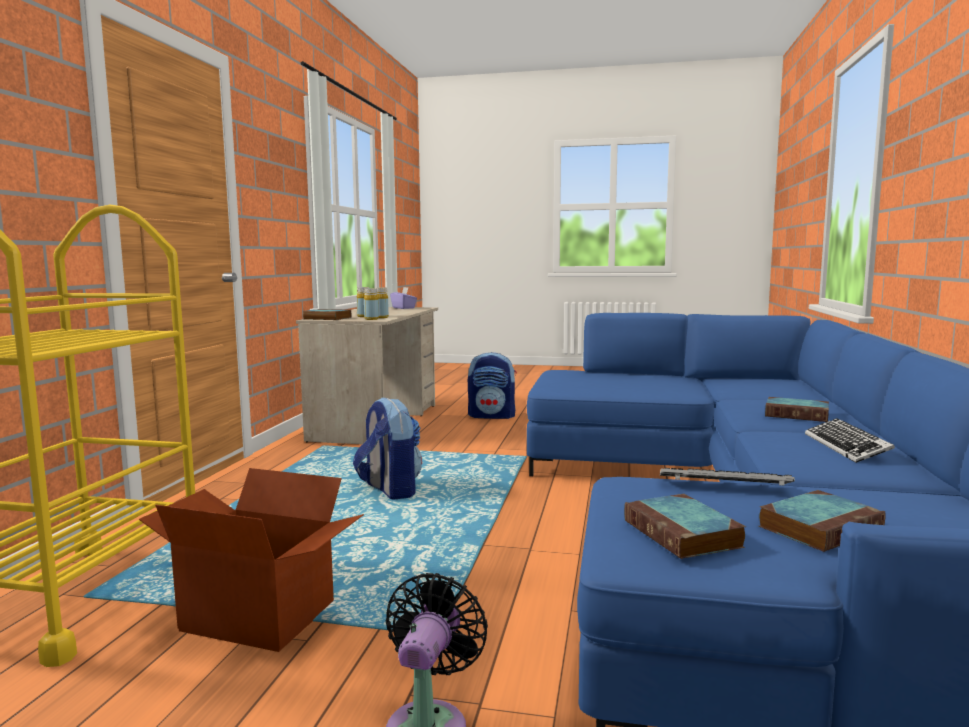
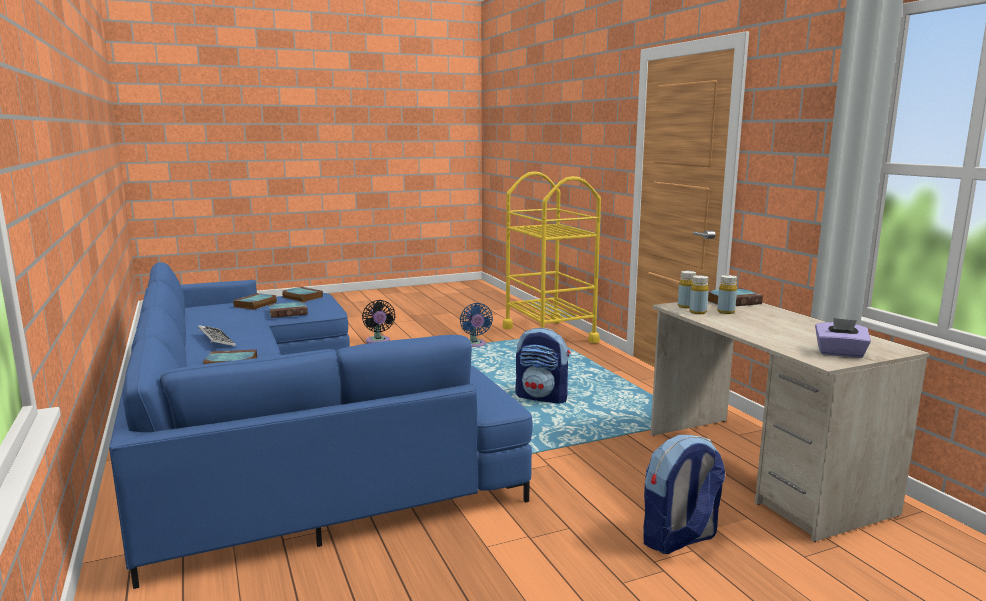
camera: 145 degrees right, 5 degrees up
(260, 615) = (474, 345): cardboard box -> blue fan
(723, 486) = (289, 313): keyboard -> book

